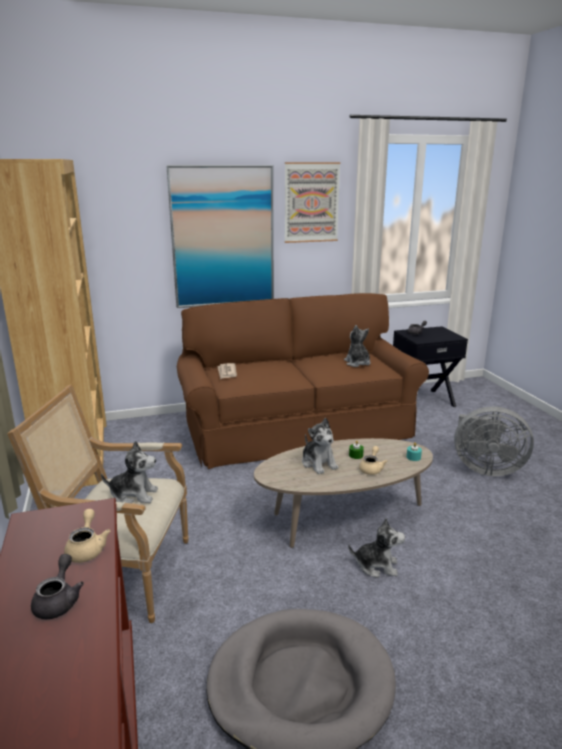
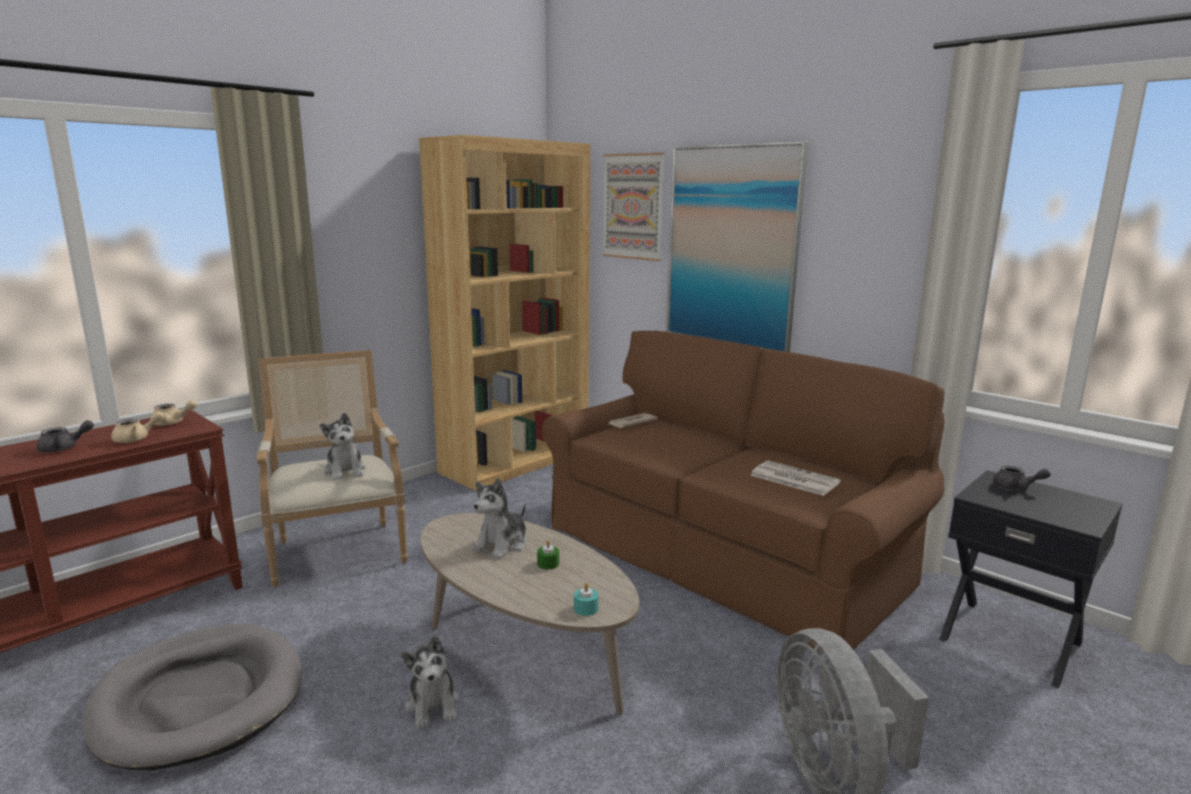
camera: 60 degrees right, 5 degrees down
(311, 202) = (867, 203): picture -> picture (633, 206)
(357, 363) = (793, 479): plush toy -> newspaper
(371, 468) = (519, 582): beige teapot -> beige teapot (172, 423)

